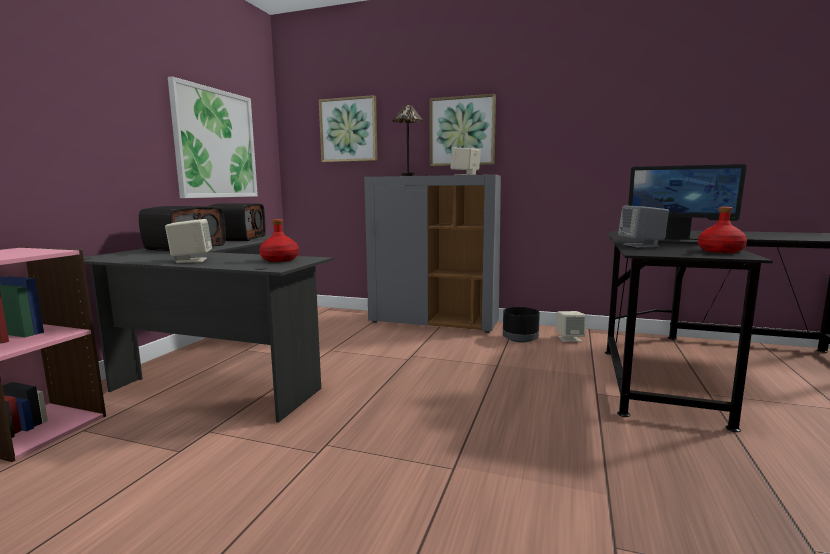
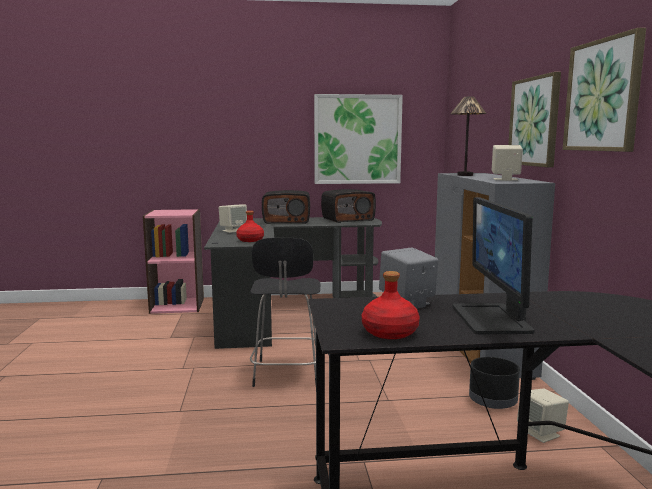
camera: 65 degrees right, 0 degrees up
(349, 130) = (473, 118): picture -> picture (603, 95)
(408, 393) = (286, 374): none -> black stool

